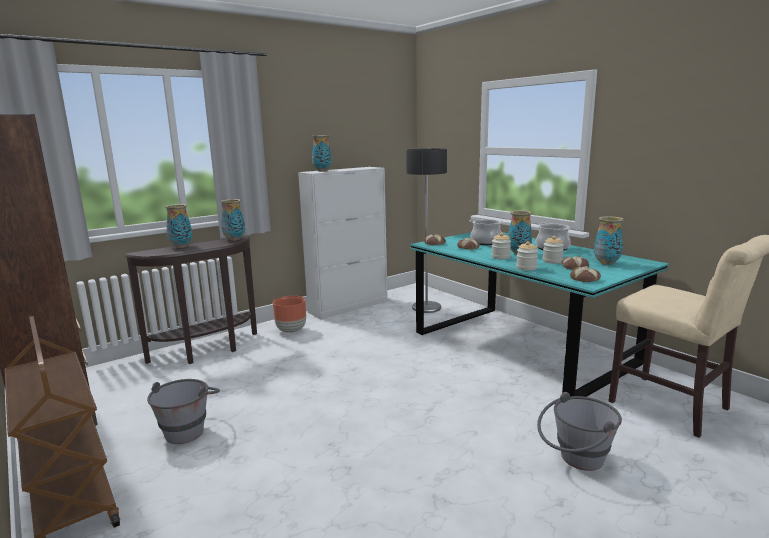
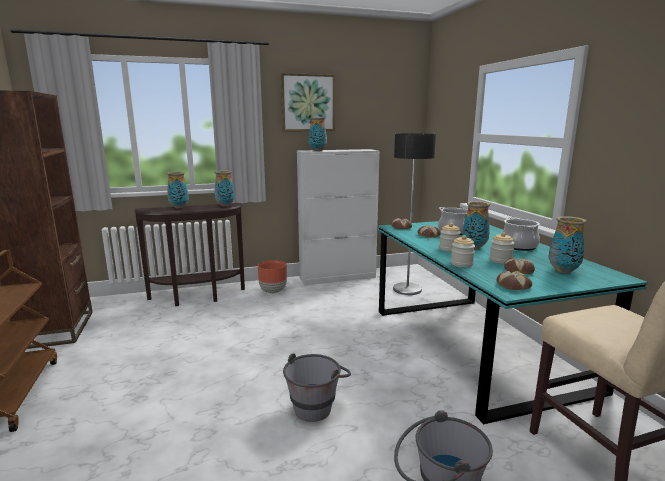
camera: 20 degrees right, 0 degrees up
(188, 428) = (128, 361): grey bucket -> grey bucket (317, 405)
(305, 119) = (308, 103): none -> picture

